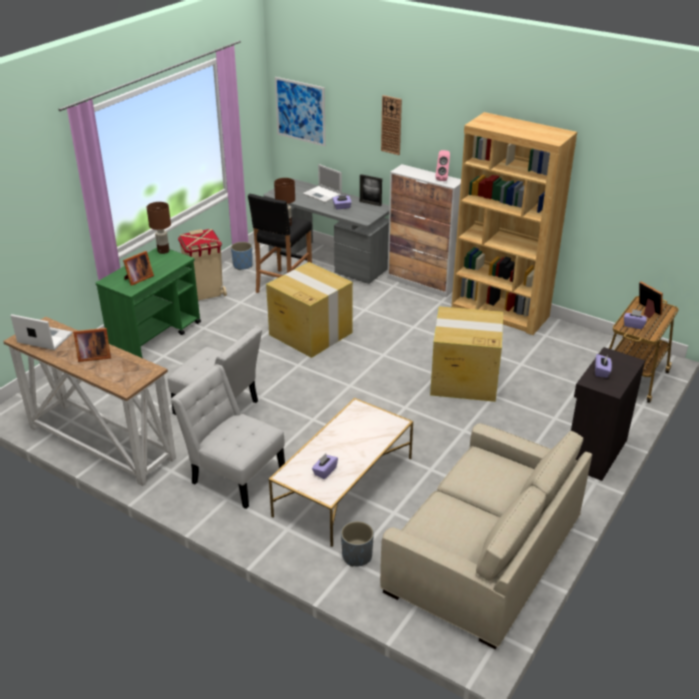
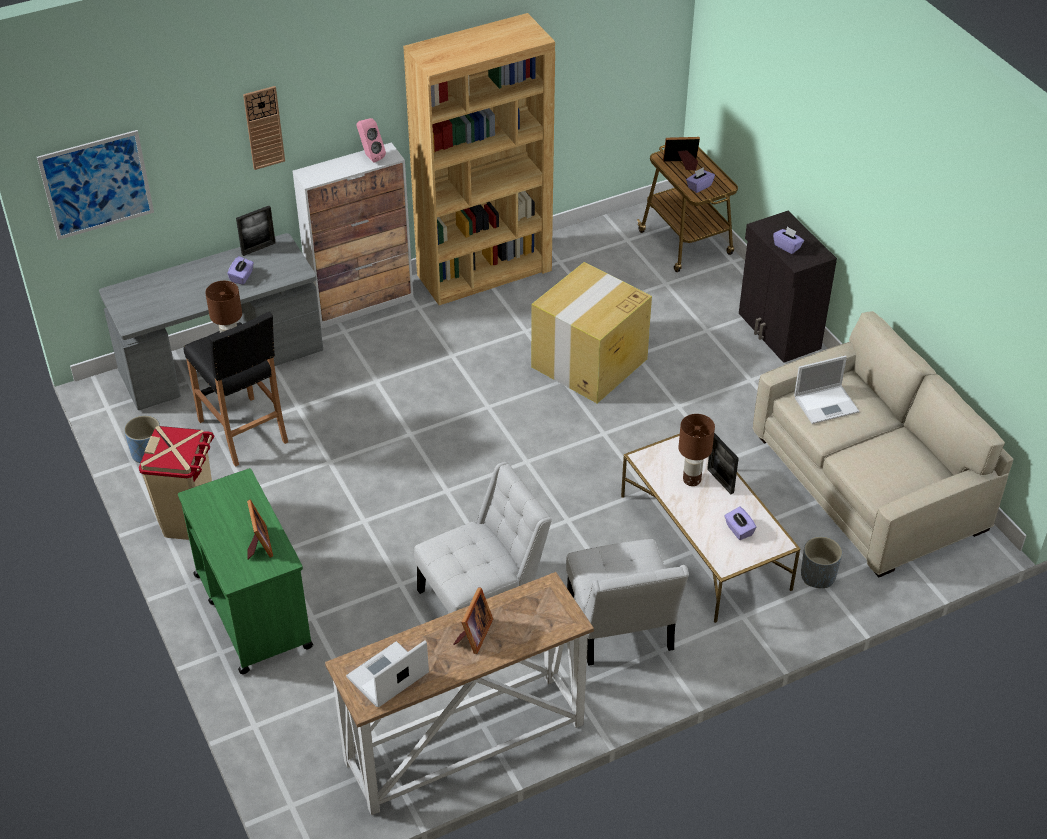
camera: 60 degrees left, 10 degrees up
(163, 251) = (200, 494): brown table lamp -> brown table lamp (692, 480)
(234, 474) = (620, 629): white chair -> white chair turned 75 degrees counterclockwise
(310, 333) = (385, 452): cardboard box -> none
(323, 194) = (186, 280): laptop -> laptop (827, 404)
(366, 447) = (720, 481): none -> picture frame

